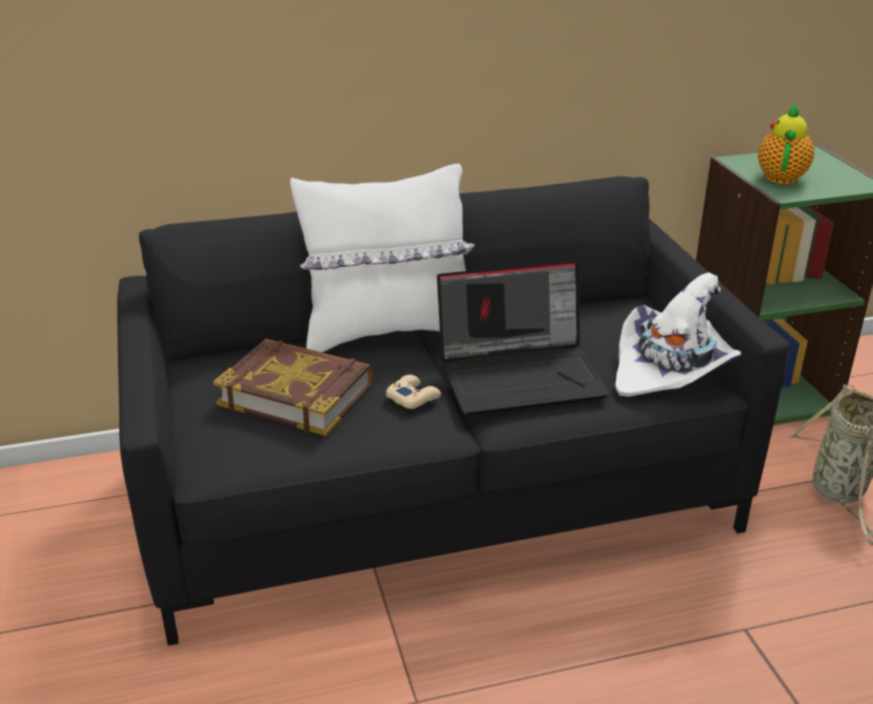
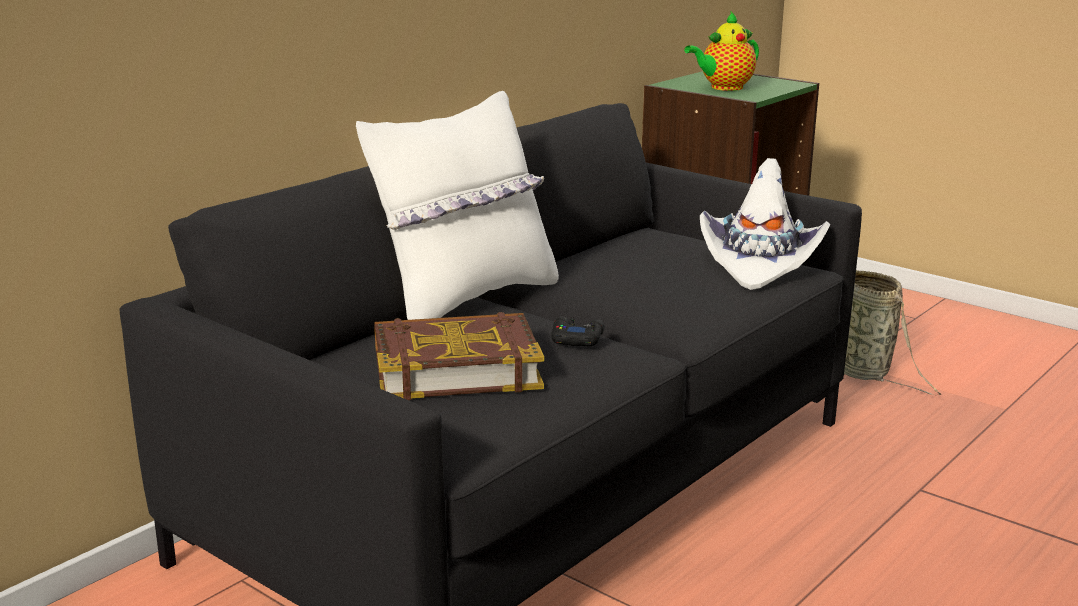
camera: 35 degrees left, 10 degrees down
(413, 397) = (576, 339): beige game controller -> black game controller
(522, 375) = (648, 297): laptop -> none
(781, 176) = (724, 88): teapot -> teapot turned 105 degrees counterclockwise

